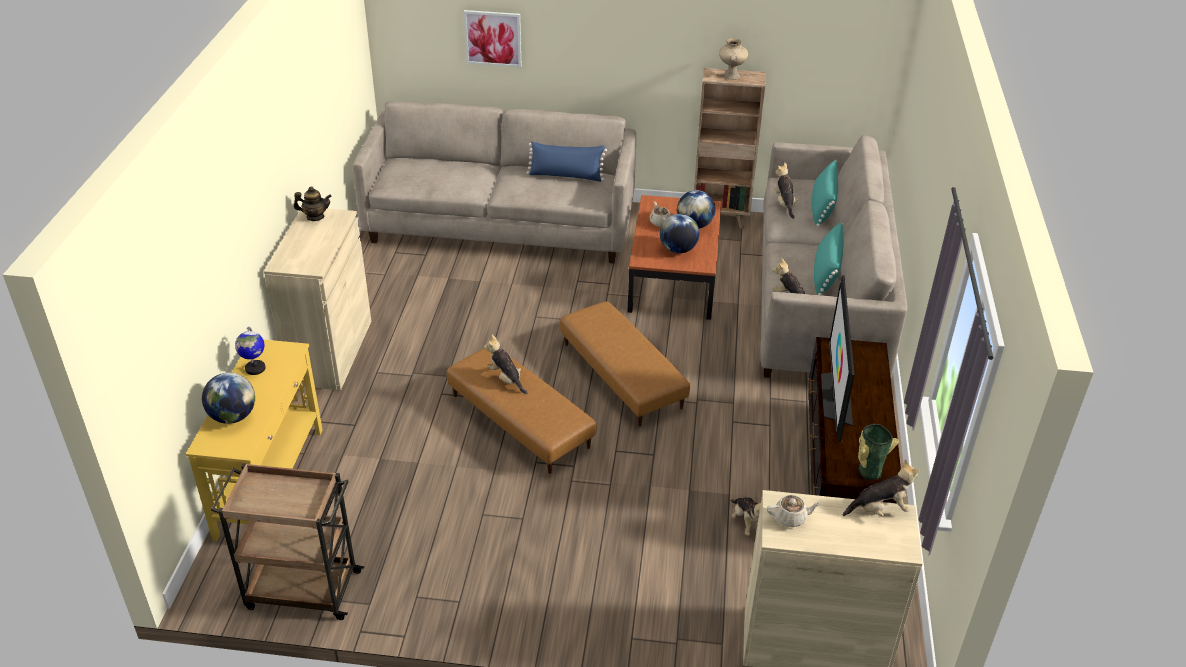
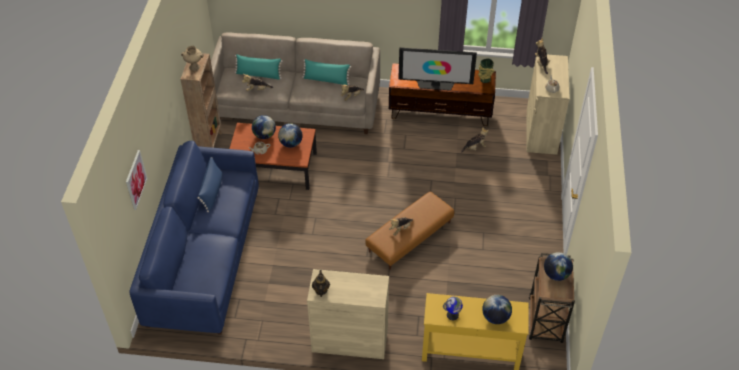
camera: 90 degrees left, 10 degrees up
(295, 500) = (556, 274): none -> globe
(501, 224) = (204, 257): beige sofa -> blue sofa
(621, 375) = (368, 193): brown ottoman -> none

